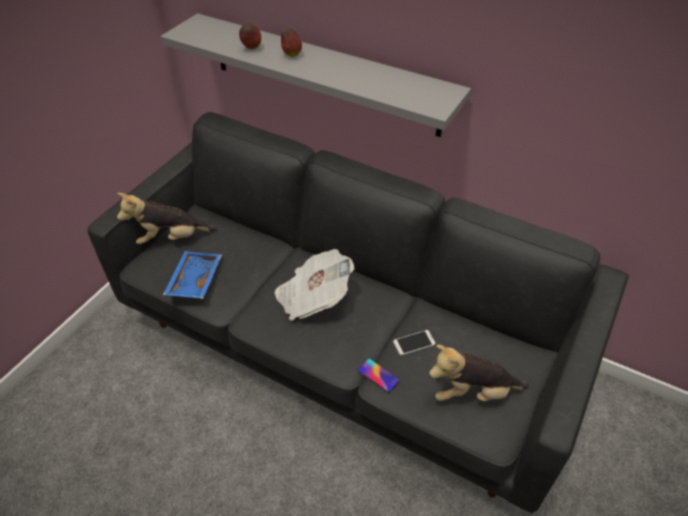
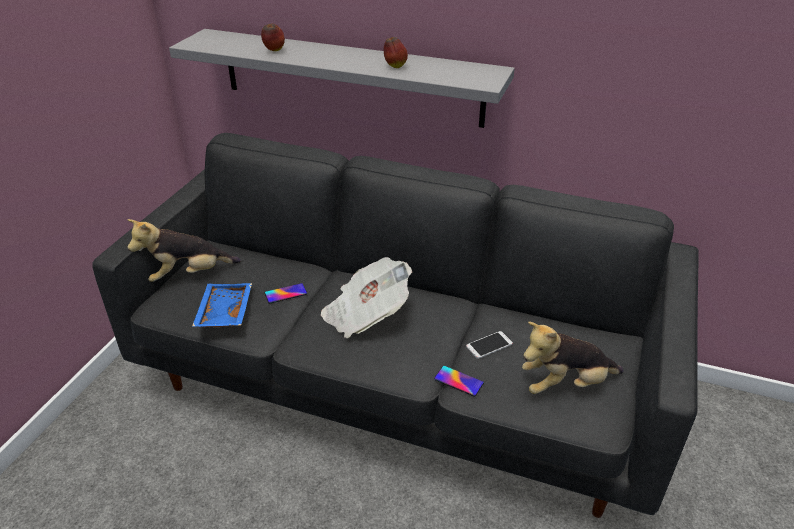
camera: 10 degrees left, 10 degrees down
(249, 267) = (286, 293): none -> phone
(291, 54) = (319, 53): apple -> apple (394, 66)

